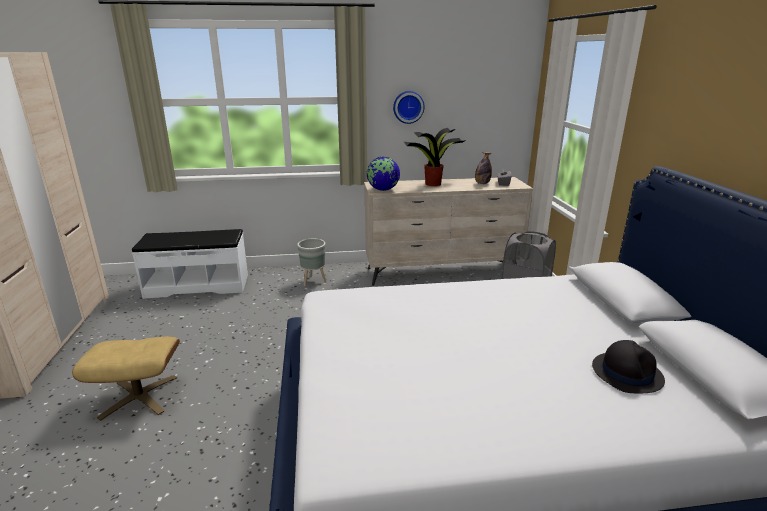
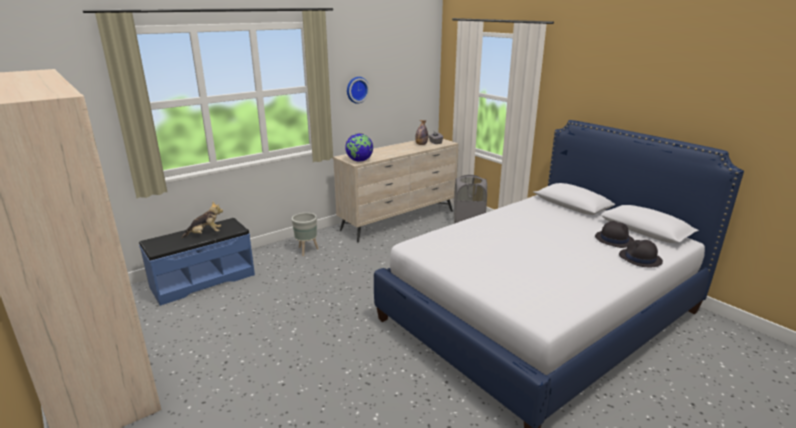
camera: 30 degrees left, 0 degrees up
(139, 397) = (271, 372): beige ottoman -> none
(197, 239) = (205, 234): none -> plush toy
(198, 285) = (203, 280): white bench -> blue bench
(434, 184) = (388, 150): potted plant -> none
(636, 422) = (640, 258): none -> black hat

